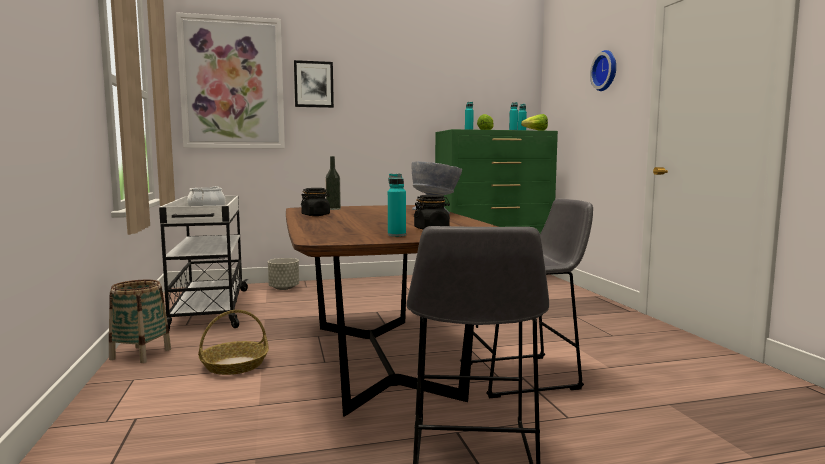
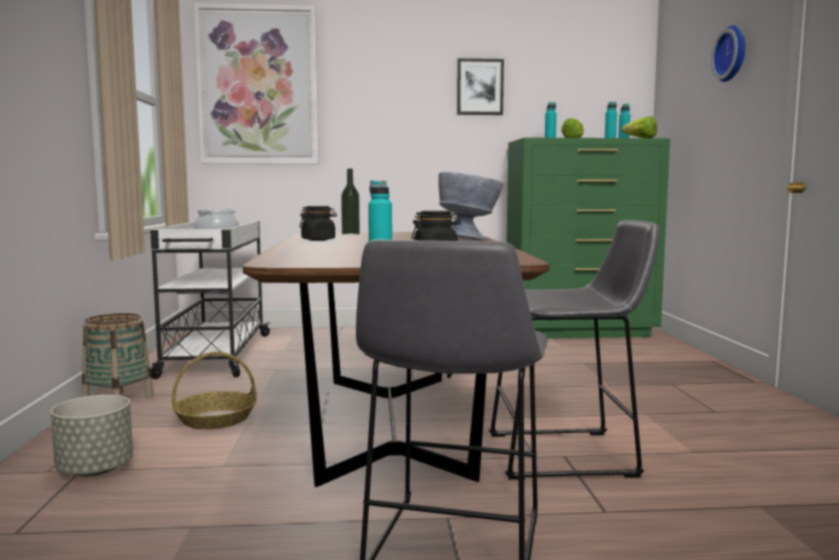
camera: 10 degrees right, 0 degrees up
(284, 288) = (313, 335): grey planter -> grey planter (95, 470)
(313, 84) = (355, 85): picture -> picture (479, 87)

